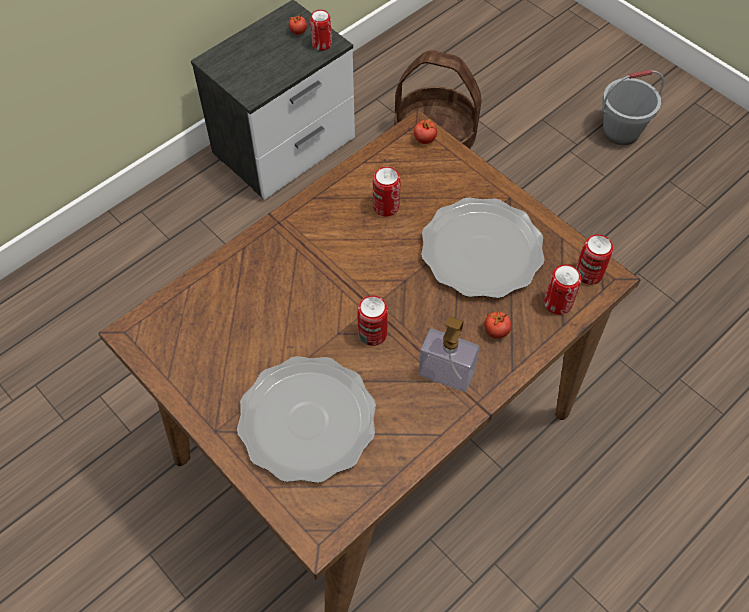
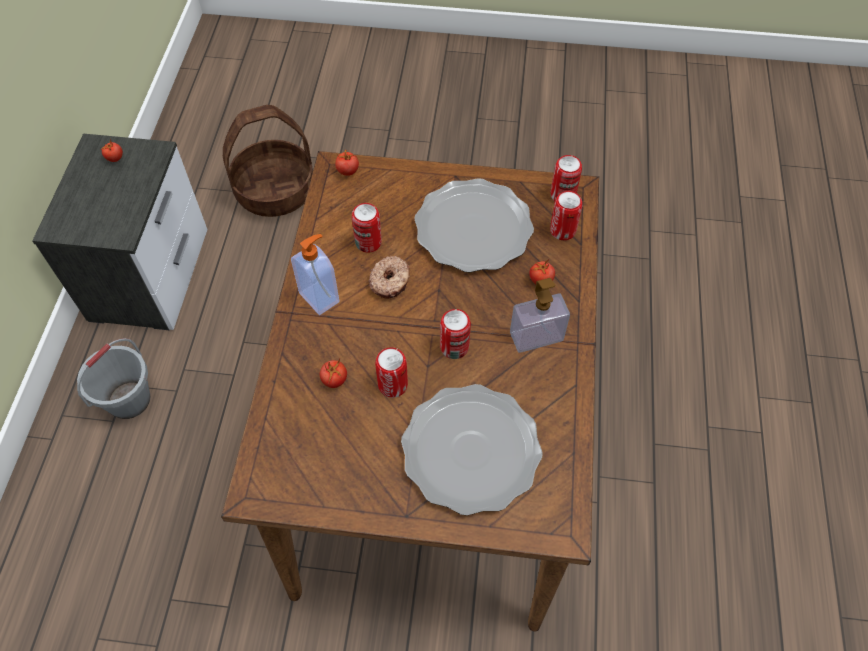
camera: 40 degrees left, 0 degrees up
(260, 294) = (334, 380): none -> tomato
(310, 224) = (320, 297): none -> soap dispenser
(322, 44) = (147, 157): can -> can (392, 385)
(373, 248) = (390, 281): none -> donut
(621, 131) = (412, 101): grey bucket -> grey bucket (129, 399)

